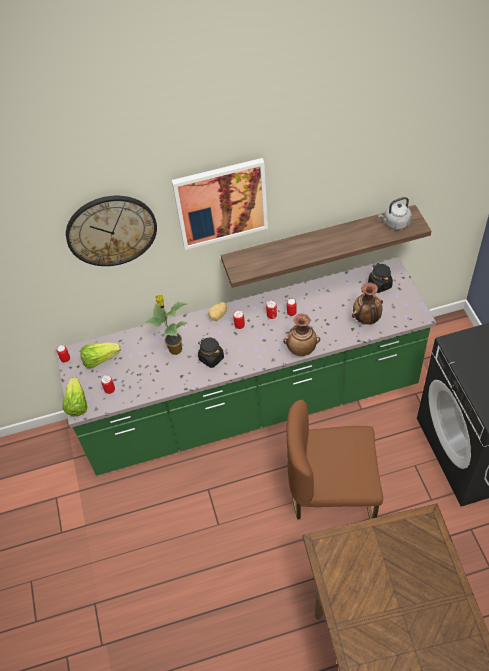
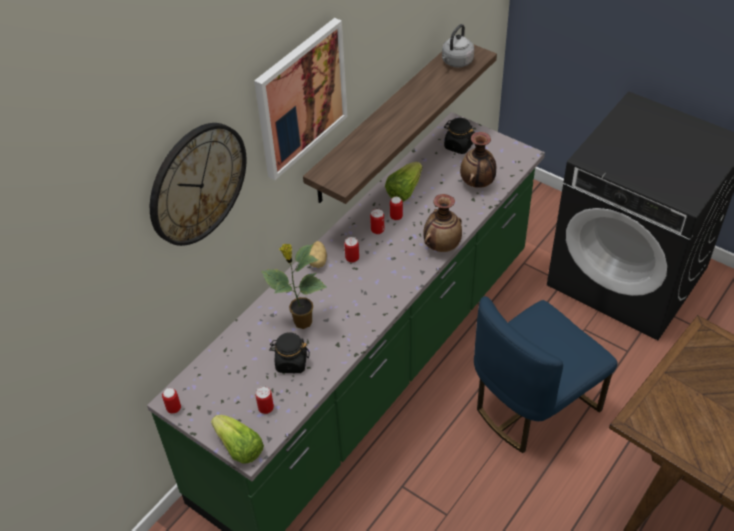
camera: 40 degrees left, 5 degrees down
(100, 359) = (220, 383): lettuce -> lettuce (404, 190)
(211, 358) = (353, 307): black jar -> black jar (291, 362)
(332, 493) = (532, 405): brown chair -> blue chair

